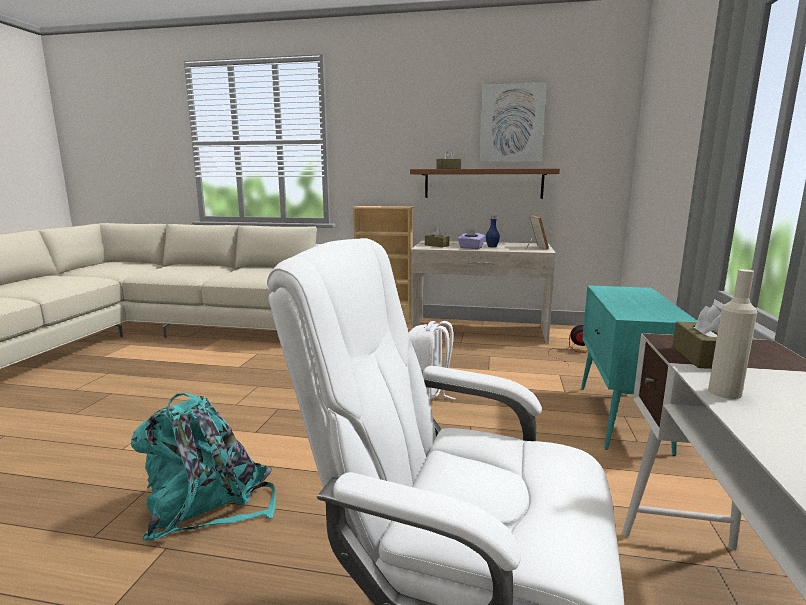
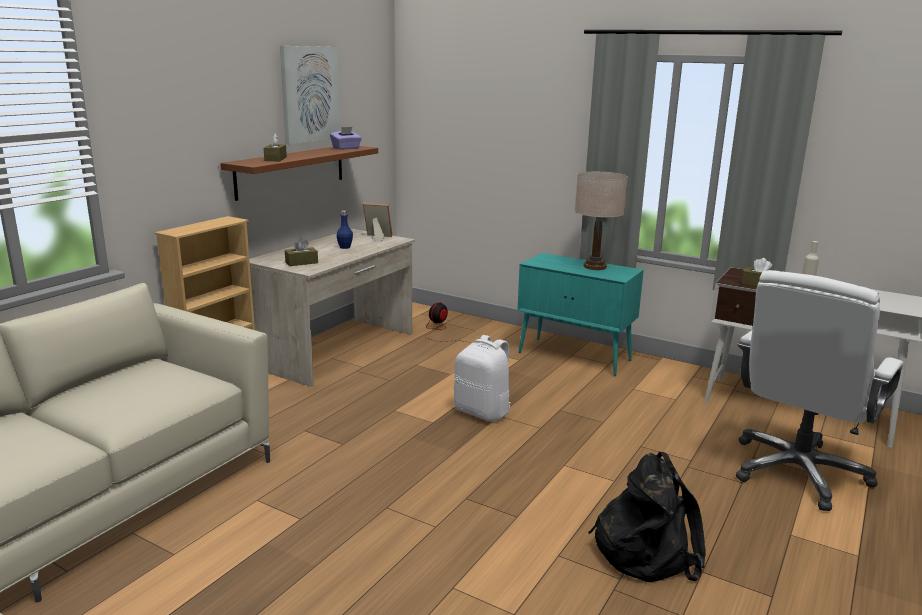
camera: 70 degrees left, 5 degrees up
(208, 504) = (645, 549): turquoise backpack -> black backpack
(470, 248) = (342, 255): purple tissue box -> purple tissue box (346, 148)
(648, 305) = (594, 267): none -> beige table lamp

